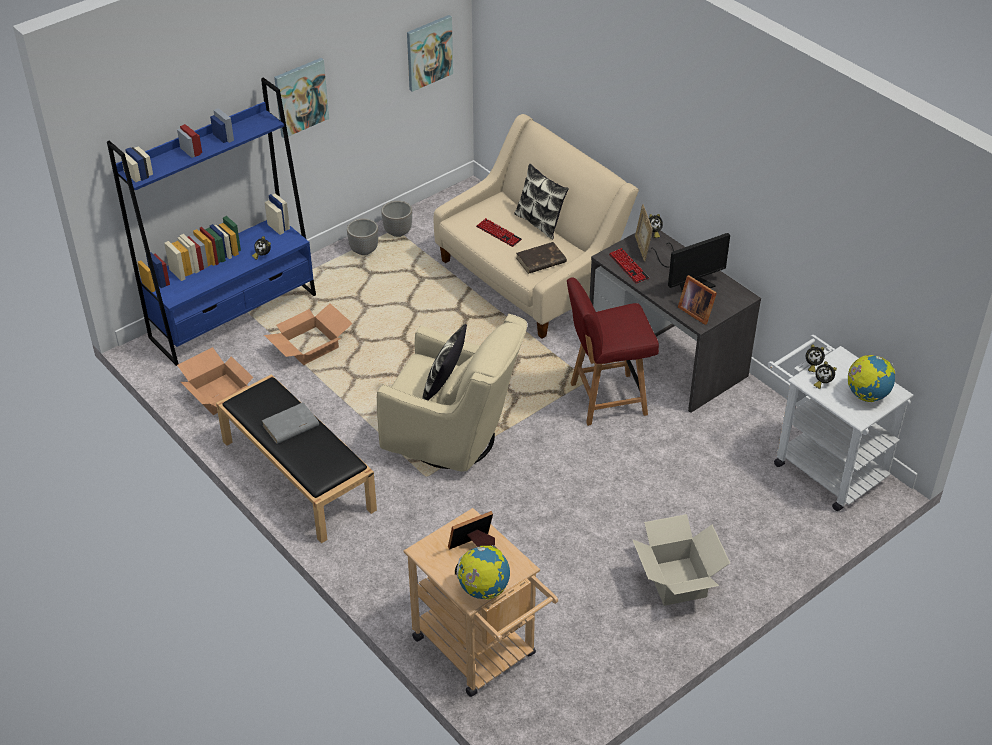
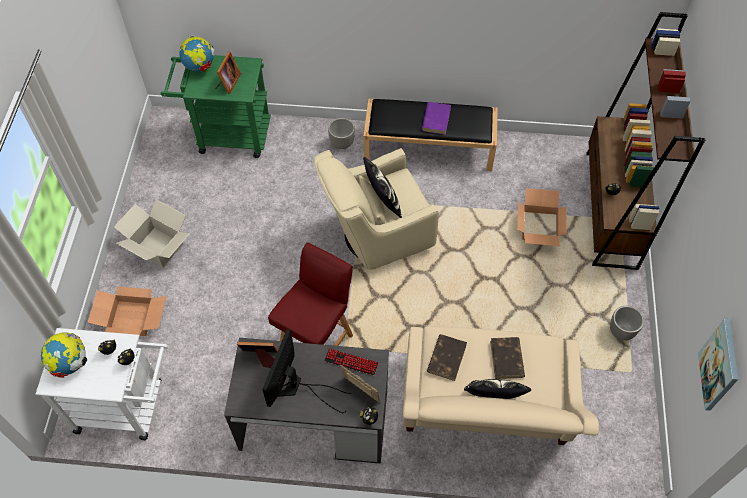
camera: 135 degrees right, 15 degrees up
(220, 394) = (536, 157): cardboard box -> cardboard box (131, 319)
(234, 316) = (611, 209): blue bookcase -> brown bookcase
(290, 426) = (436, 119): grey book -> purple book
(300, 97) = (703, 205): picture -> none
(397, 232) = (626, 370): planter -> planter (342, 143)
(481, 652) = (227, 135): beige cart -> green cart
(498, 233) = (507, 359): keyboard -> brown book

